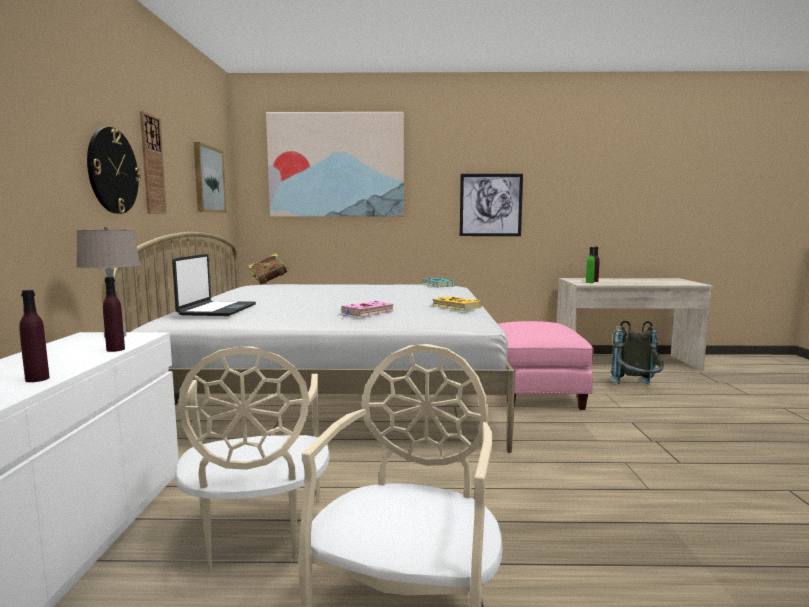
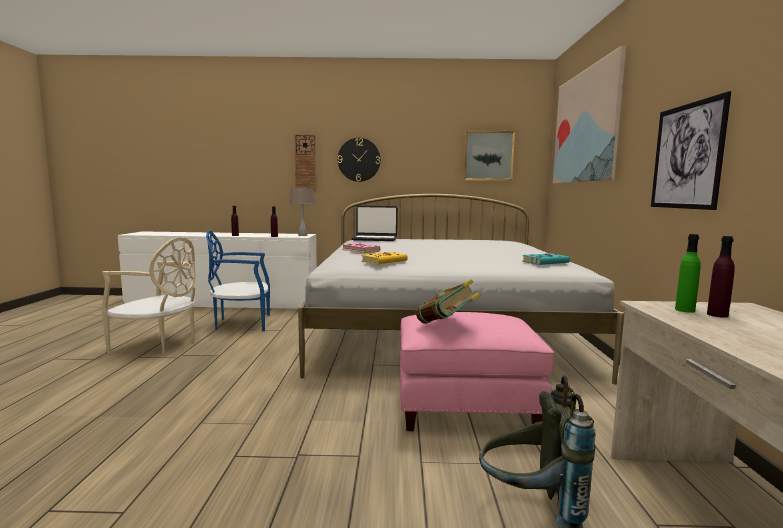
camera: 90 degrees right, 0 degrees up
(152, 165) = (402, 152): wall clock -> wall clock (305, 163)
(256, 535) = (242, 323): beige chair -> blue chair
(269, 283) = (520, 241): book -> book (446, 325)

